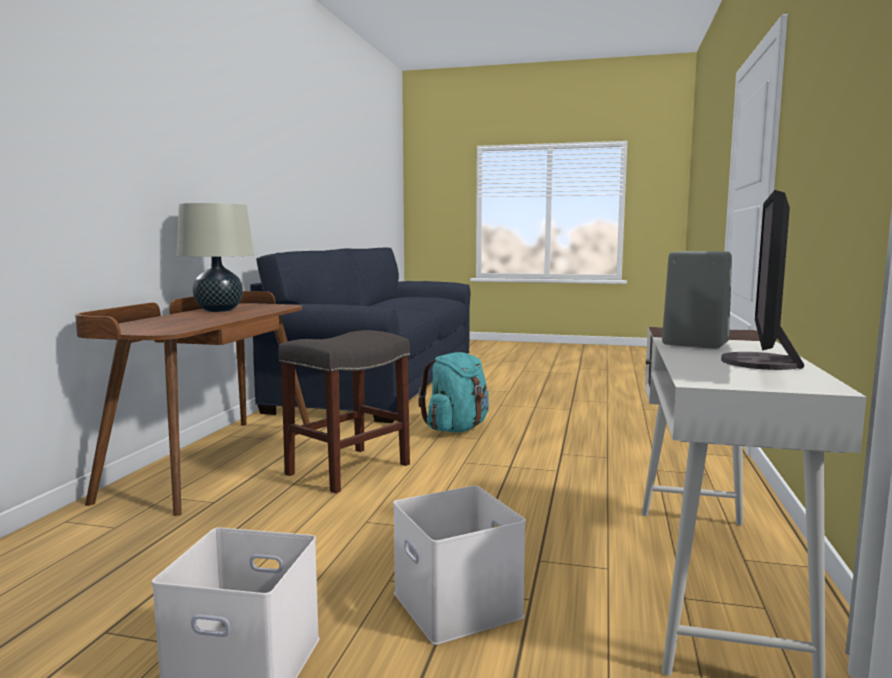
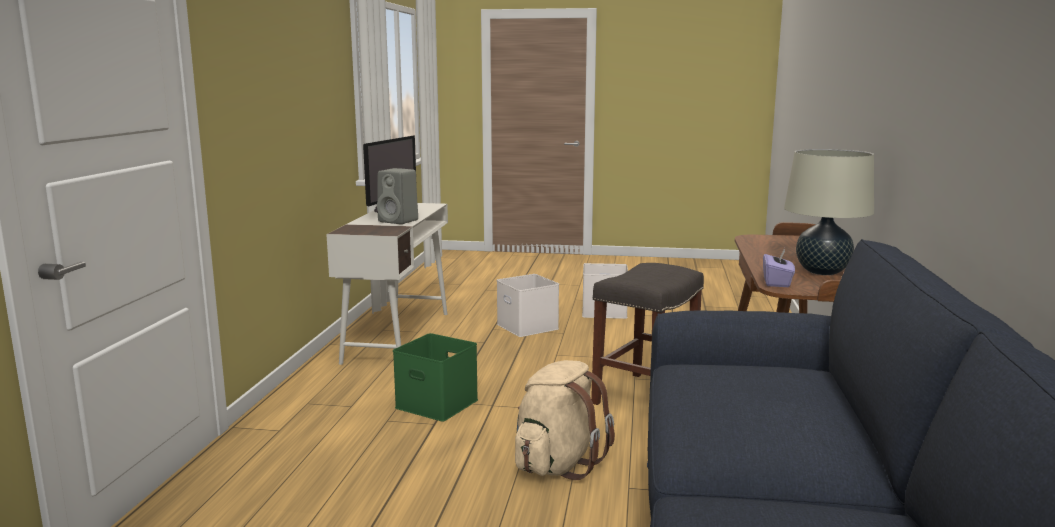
camera: 175 degrees right, 5 degrees up
(280, 307) = (777, 282): none -> purple tissue box
(457, 429) = (558, 464): turquoise backpack -> beige backpack
(566, 469) = (439, 403): none -> green storage box

